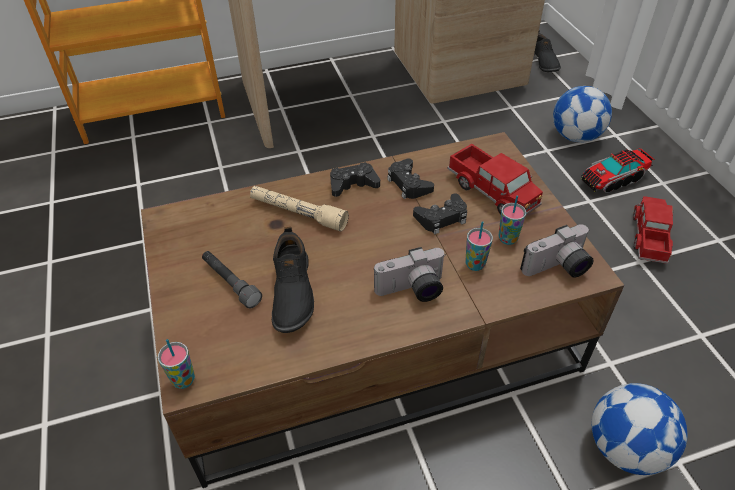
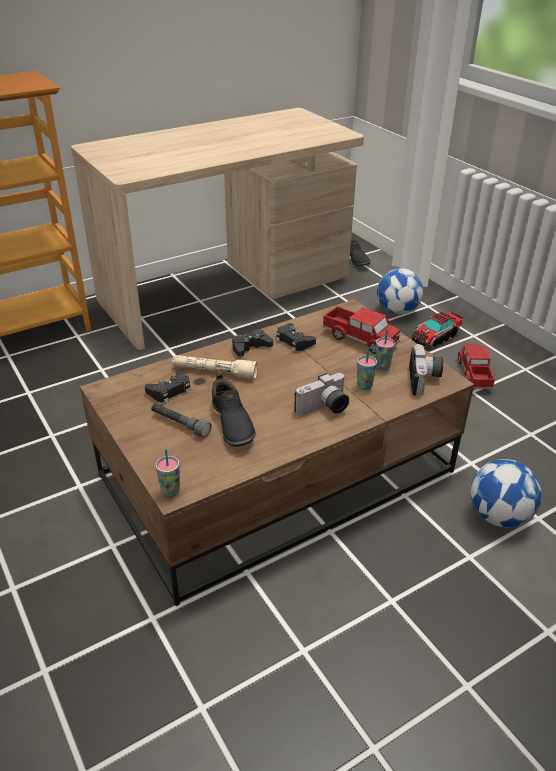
camera: 15 degrees left, 10 degrees down
(442, 218) = (328, 360): black game controller -> black game controller (170, 391)
(558, 268) = (425, 380): camera -> camera turned 45 degrees counterclockwise

